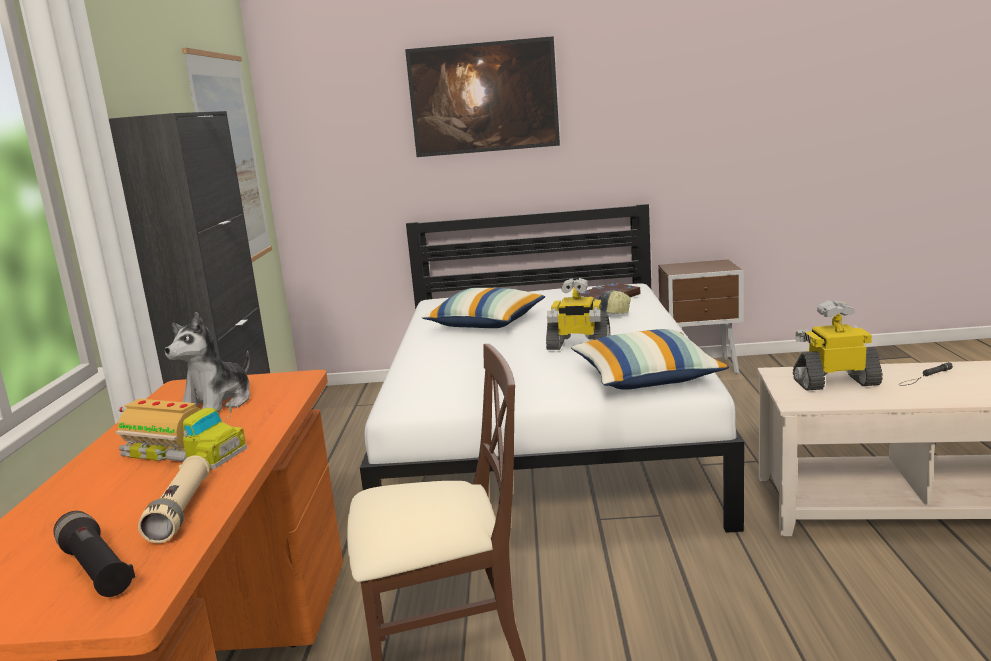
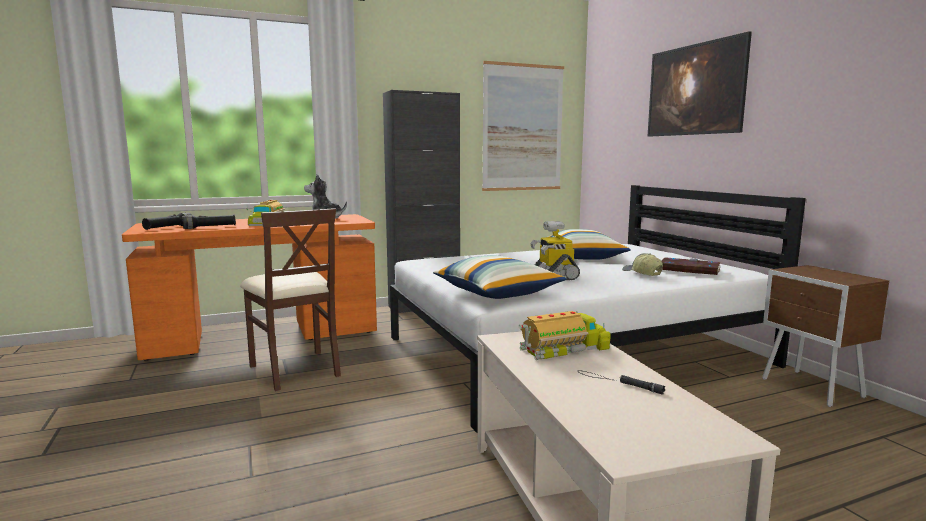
camera: 65 degrees right, 5 degrees down
(181, 511) = (209, 227): beige flashlight -> black flashlight
(835, 382) = (564, 349): toy robot -> toy truck

